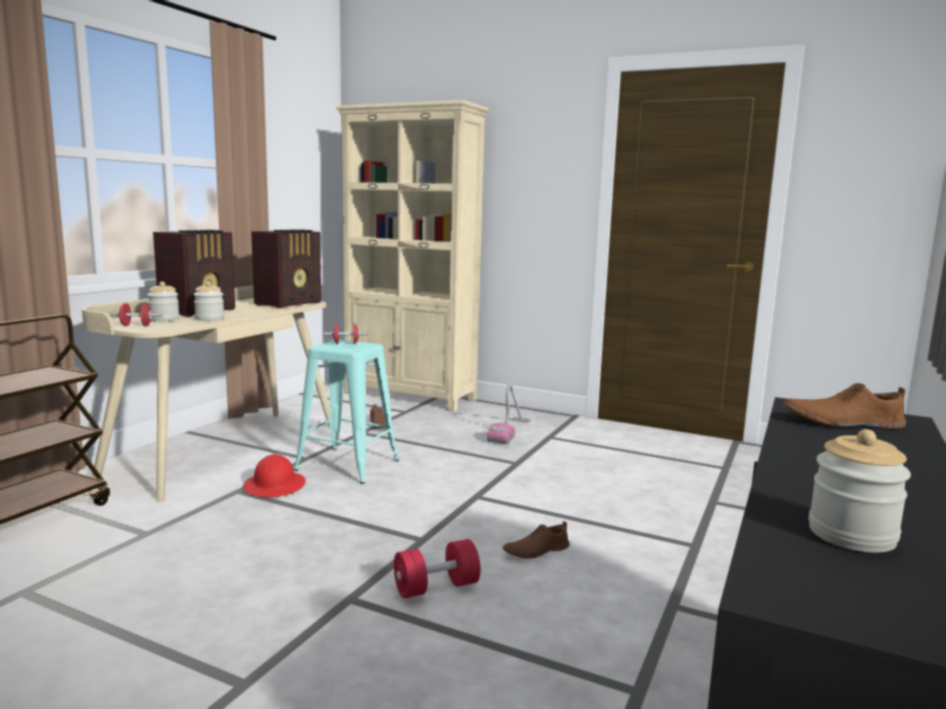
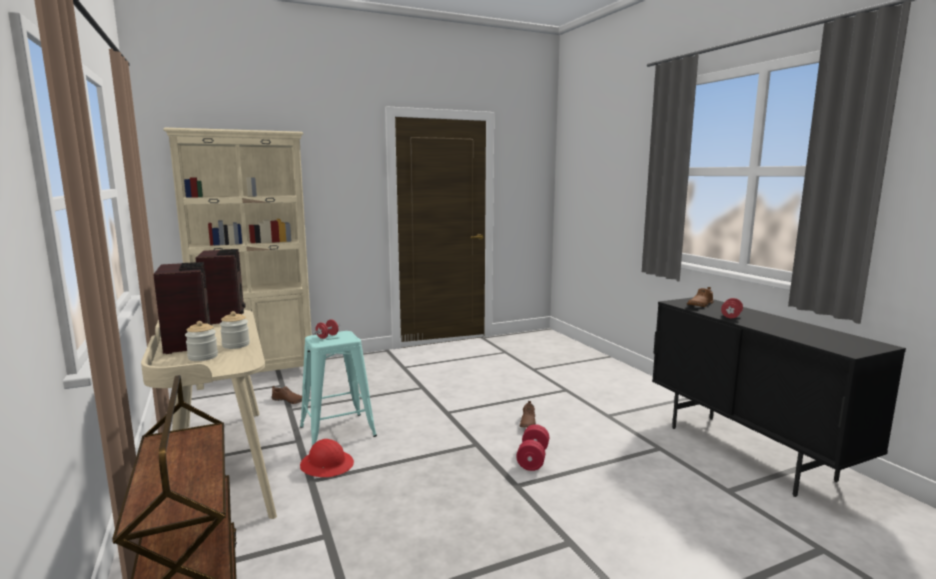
camera: 50 degrees left, 0 degrees up
(136, 326) = (211, 368): red dumbbell -> red dumbbell (731, 316)
(510, 431) = (376, 372): vacuum cleaner -> none
(851, 535) = (809, 334): jar -> none

